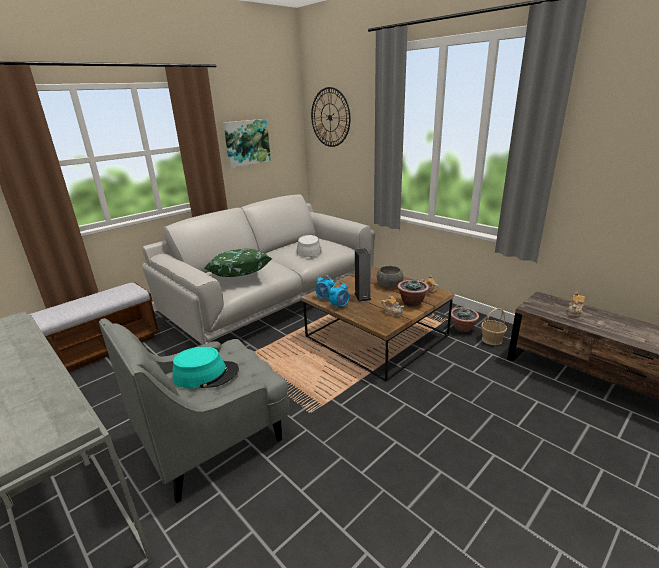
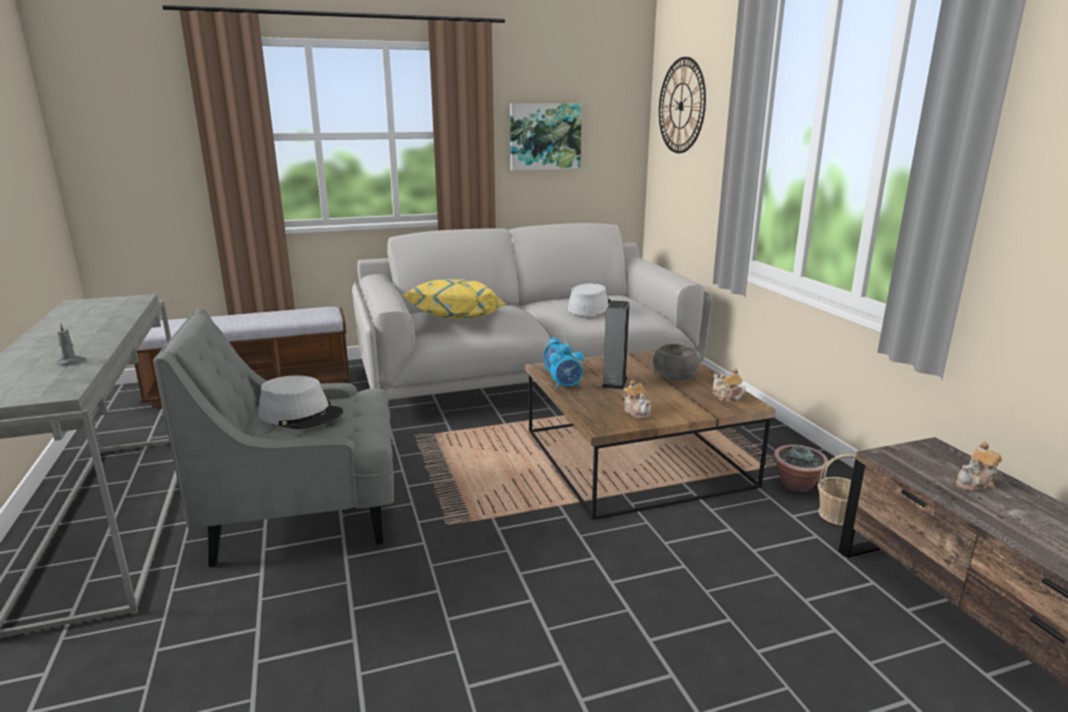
camera: 25 degrees right, 5 degrees down
(40, 395) = (71, 362): none -> grey candle
(206, 374) = (301, 414): turquoise hat -> grey hat
(238, 275) = (459, 320): green pillow -> yellow pillow
(412, 303) = (683, 406): potted plant -> none

